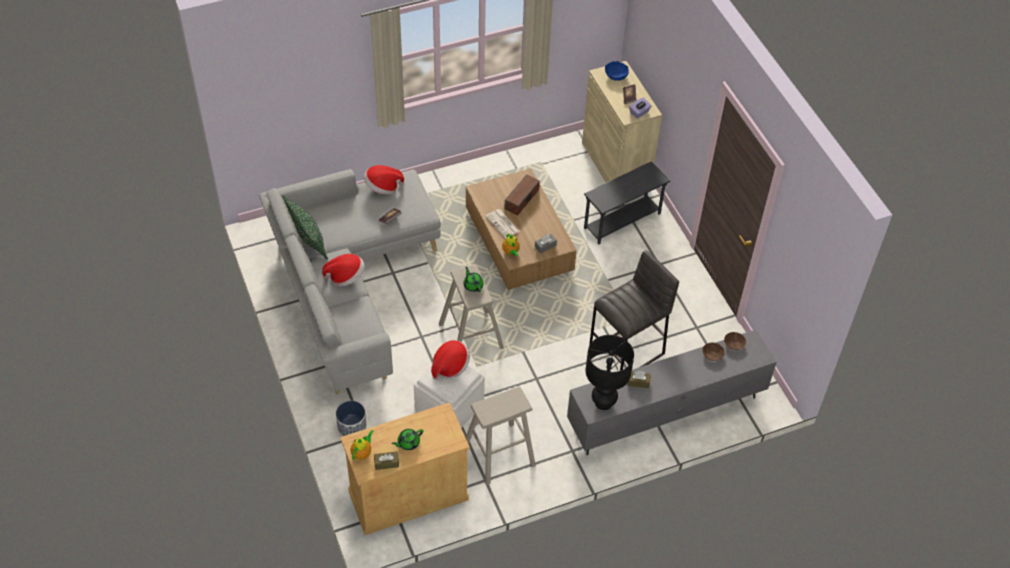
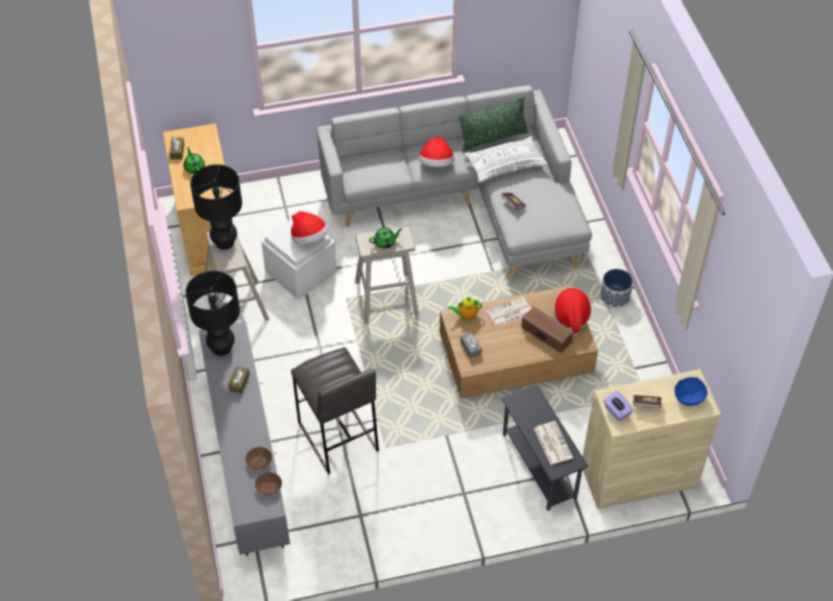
camera: 100 degrees right, 0 degrees up
(342, 227) = (505, 165): none -> white pillow
(351, 426) = (295, 197): planter -> planter (615, 296)
(362, 453) = (193, 136): teapot -> none
(382, 187) = (560, 200): hat -> hat (571, 317)
(494, 408) = (224, 242): none -> black table lamp
(636, 181) = (552, 442): none -> newspaper

